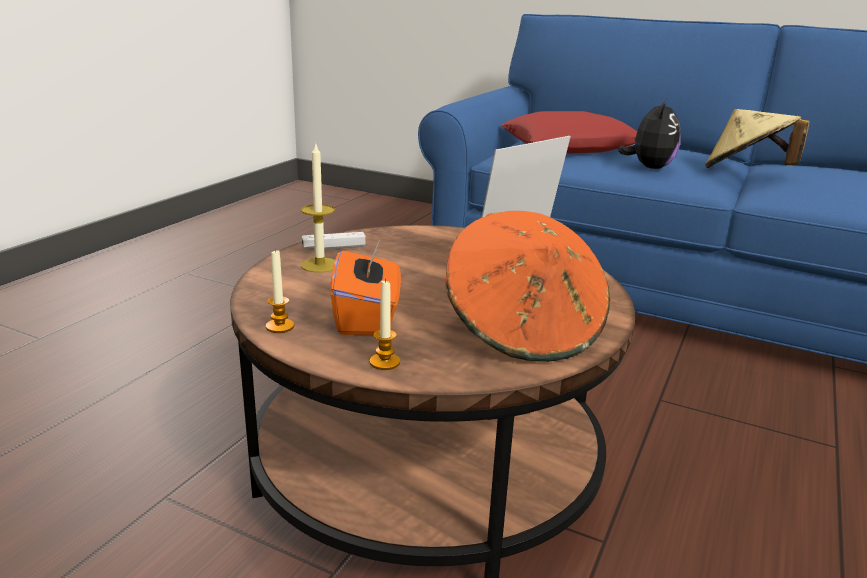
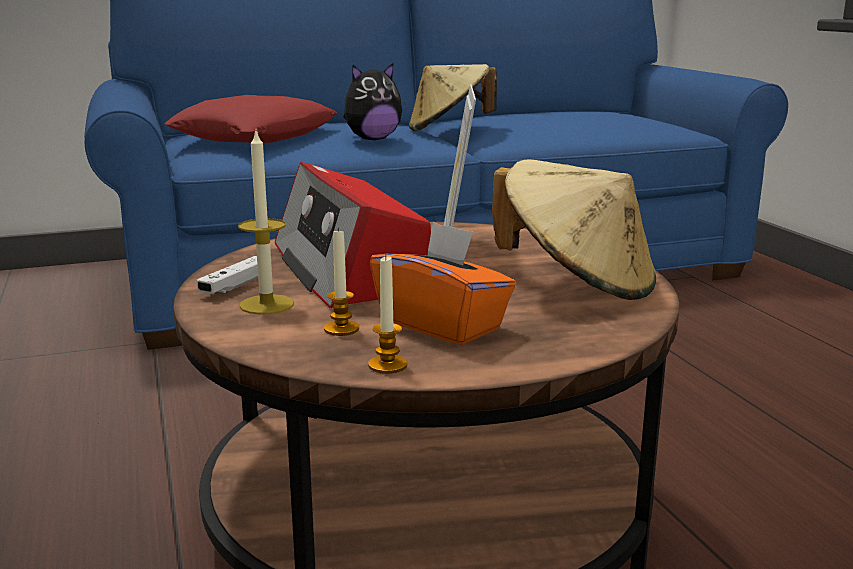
camera: 45 degrees left, 5 degrees down
(384, 362) = (552, 347): candle -> candle (341, 329)
(414, 260) = (348, 268): none -> radio
(524, 330) = (576, 284): orange hat -> beige hat
(649, 167) = (372, 139): plush toy -> plush toy turned 90 degrees clockwise

